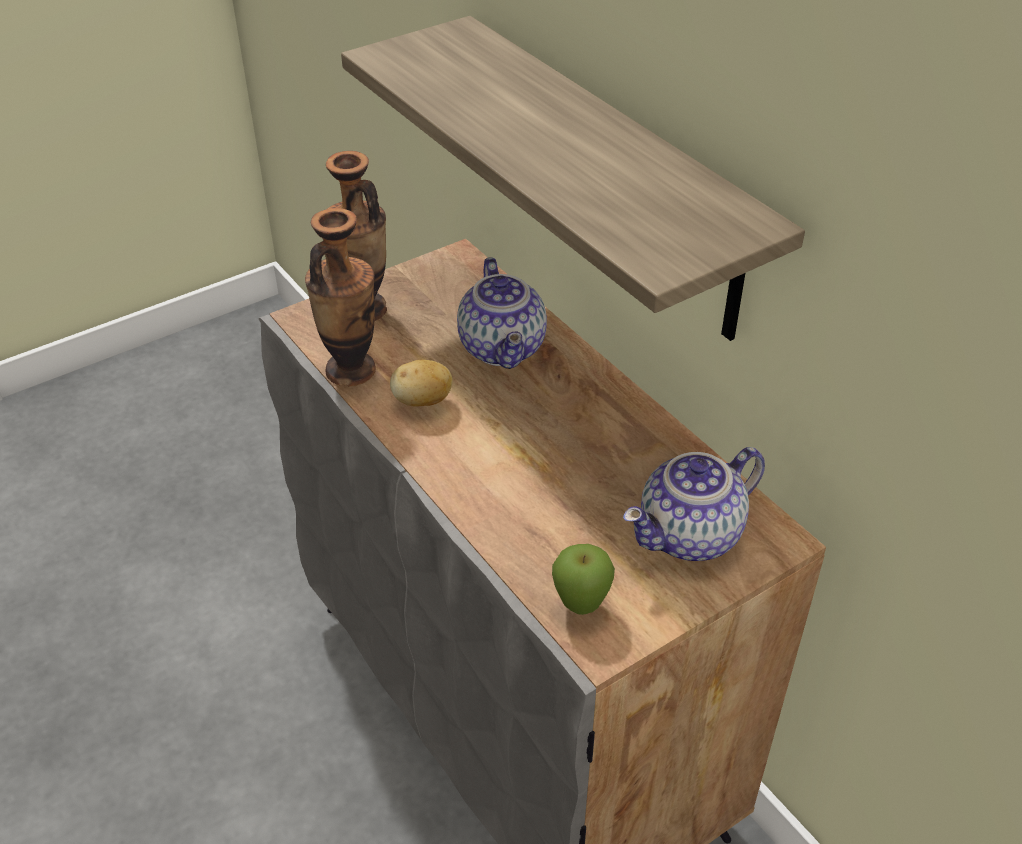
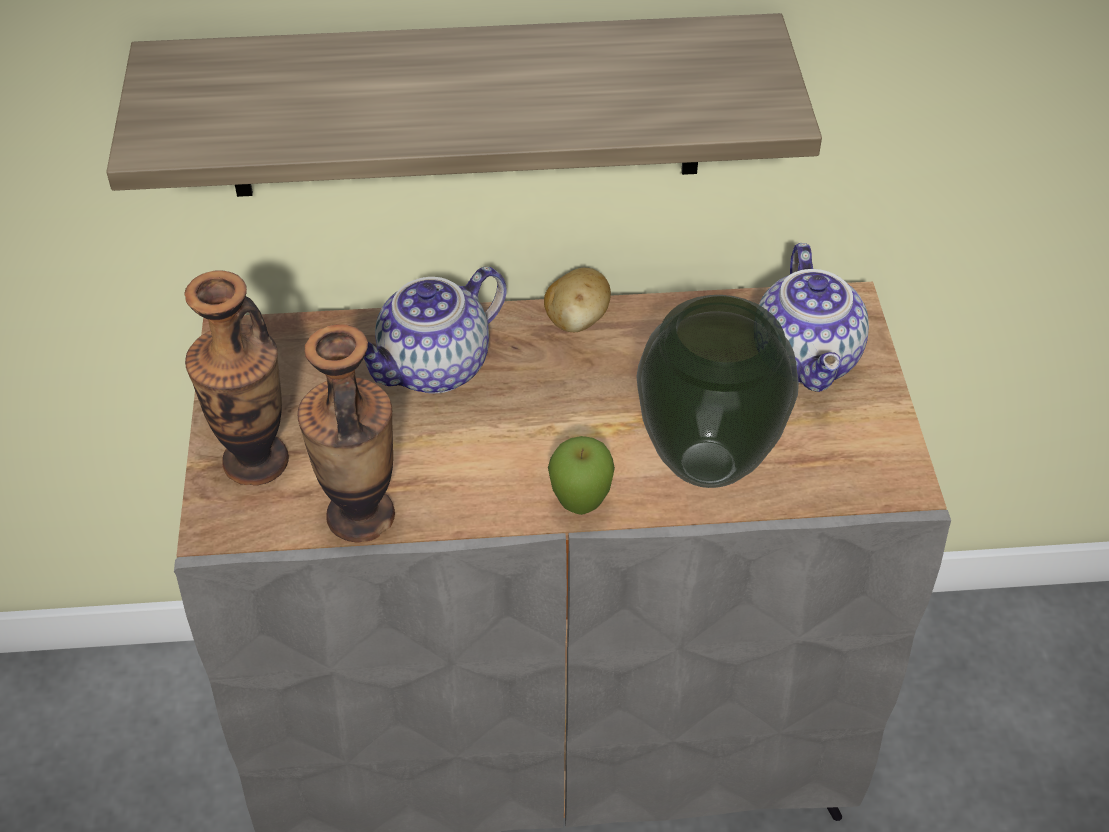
camera: 60 degrees left, 5 degrees up
(422, 401) = (467, 473): potato -> potato (577, 321)
(504, 348) = (435, 369): teapot -> teapot turned 120 degrees clockwise
(524, 519) = (707, 466): none -> vase
(581, 606) = (847, 475): apple -> apple (580, 506)

